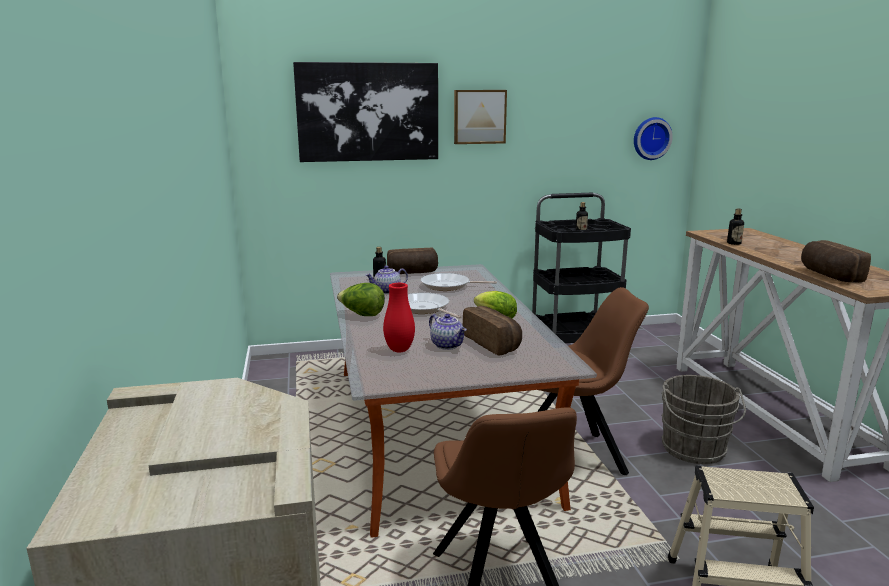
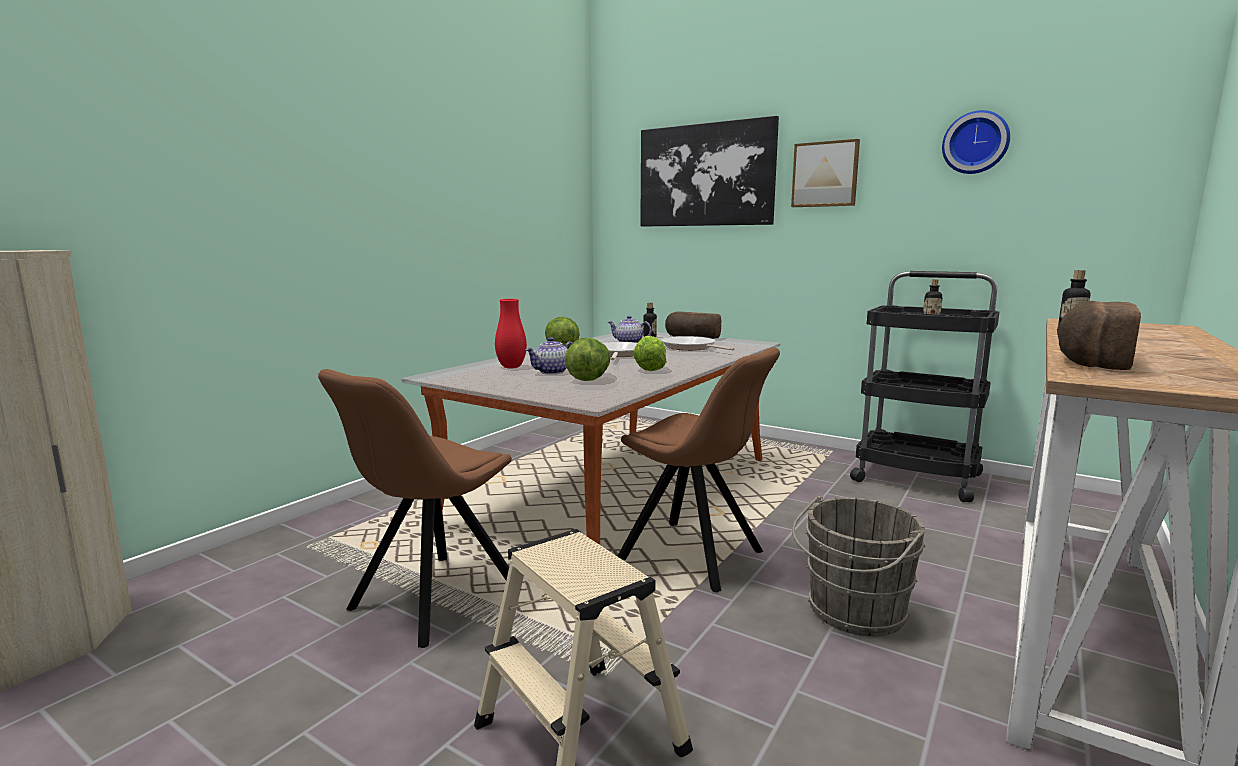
camera: 45 degrees right, 5 degrees down
(448, 345) = (552, 372): teapot -> teapot turned 45 degrees clockwise
(494, 343) = (589, 378): bread -> lettuce
(651, 138) = (1099, 195): wall clock -> wall clock (975, 143)

